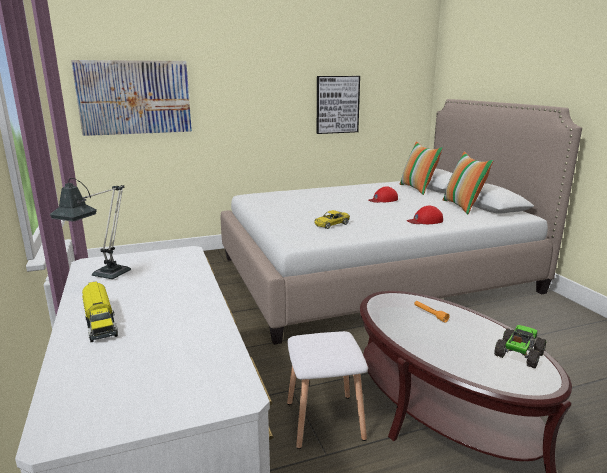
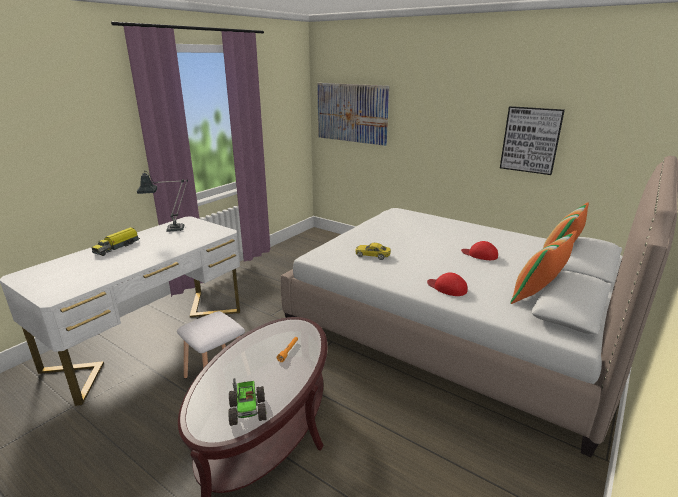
camera: 55 degrees right, 5 degrees up
(518, 355) = (248, 410): toy truck -> toy truck turned 75 degrees clockwise

